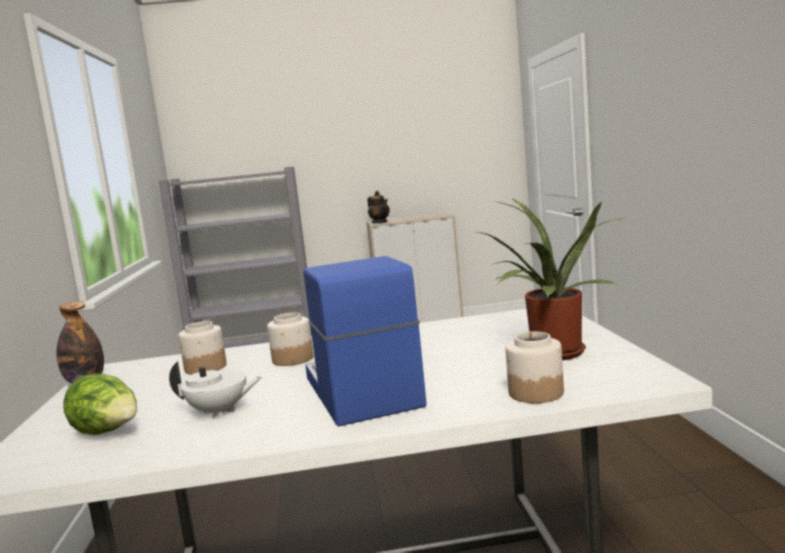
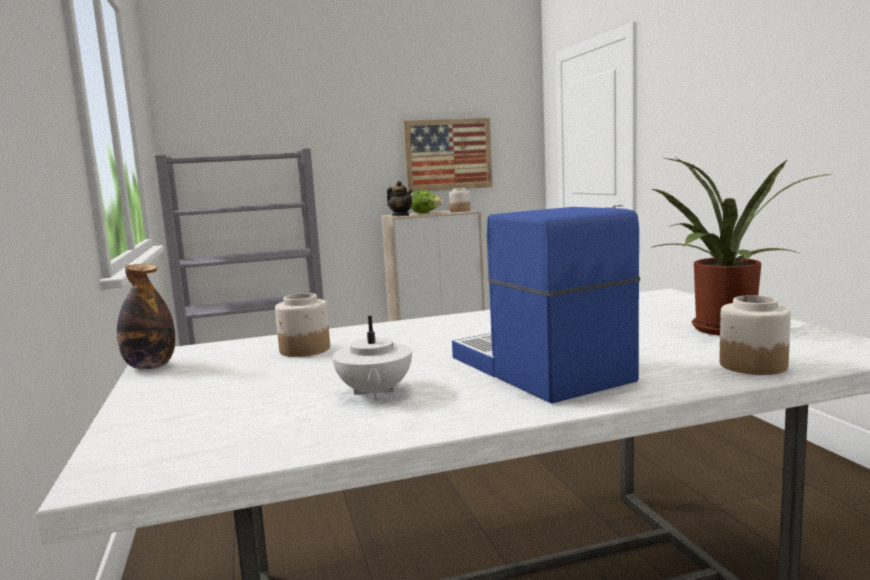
camera: 10 degrees left, 0 degrees up
(108, 433) = (240, 419): lettuce -> lettuce (426, 213)
(219, 412) = (374, 393): white teapot -> white teapot turned 90 degrees clockwise
(292, 359) = (411, 340): jar -> jar (460, 211)
(429, 161) = (448, 154): none -> picture

